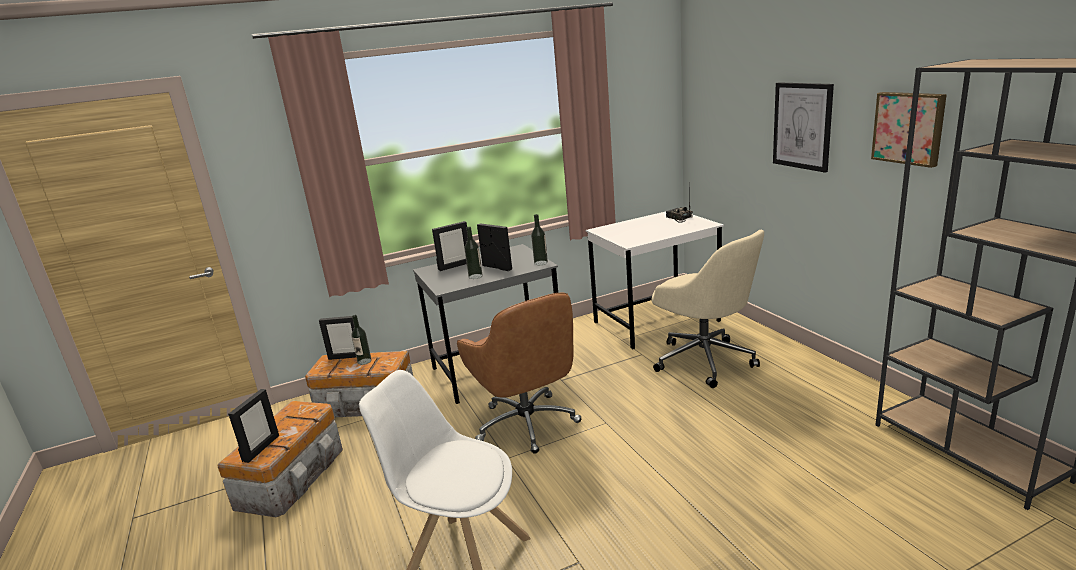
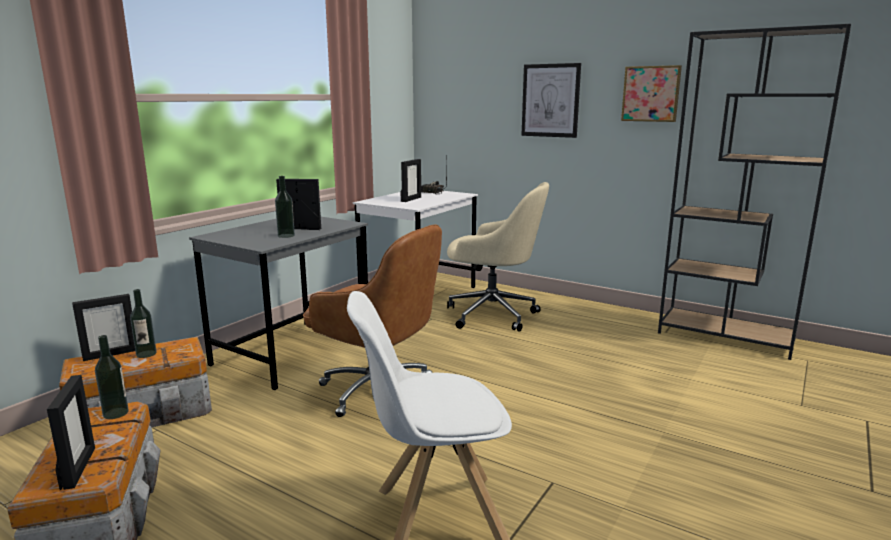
camera: 35 degrees left, 5 degrees down
(455, 266) = (244, 231): picture frame -> picture frame (411, 199)
(541, 263) = (346, 223): bottle -> bottle (116, 413)

